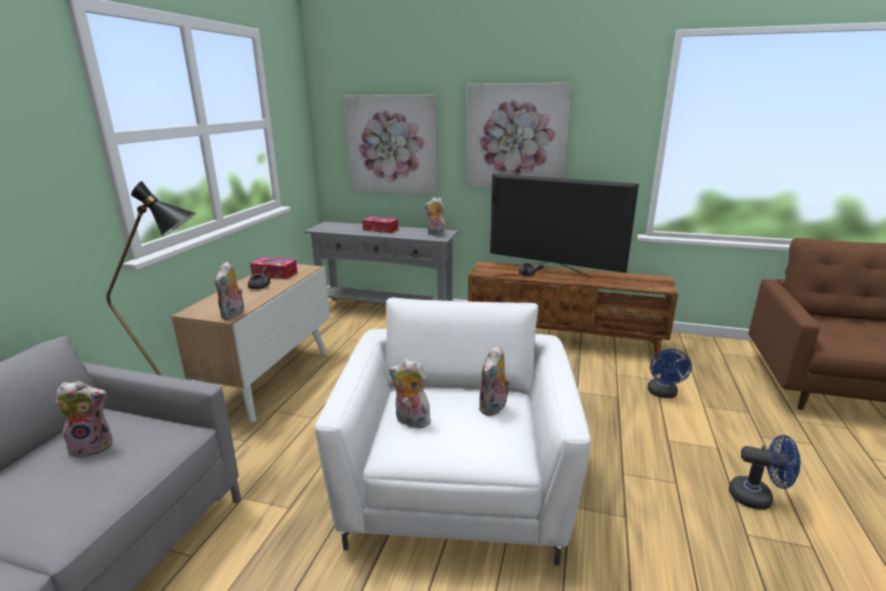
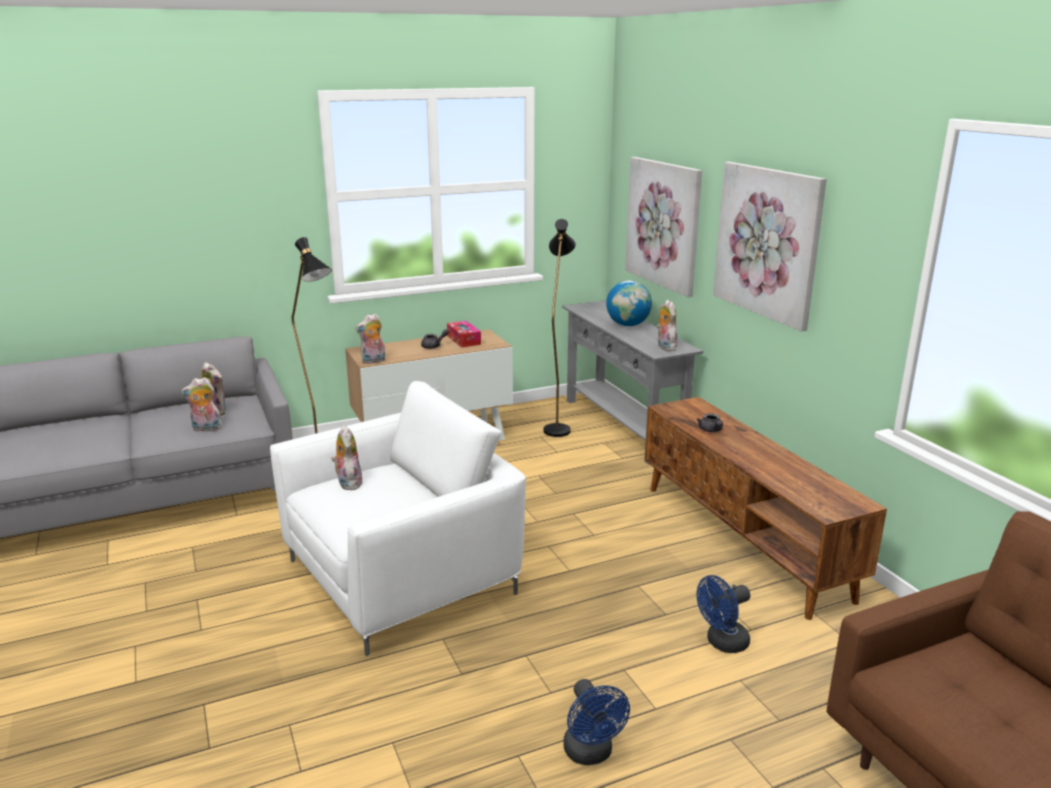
camera: 50 degrees right, 0 degrees up
(346, 328) = (557, 427): none -> black floor lamp
(380, 229) = (628, 325): tissue box -> globe
(494, 408) = (406, 505): plush toy -> plush toy (206, 429)
(553, 272) = (745, 440): television -> none

